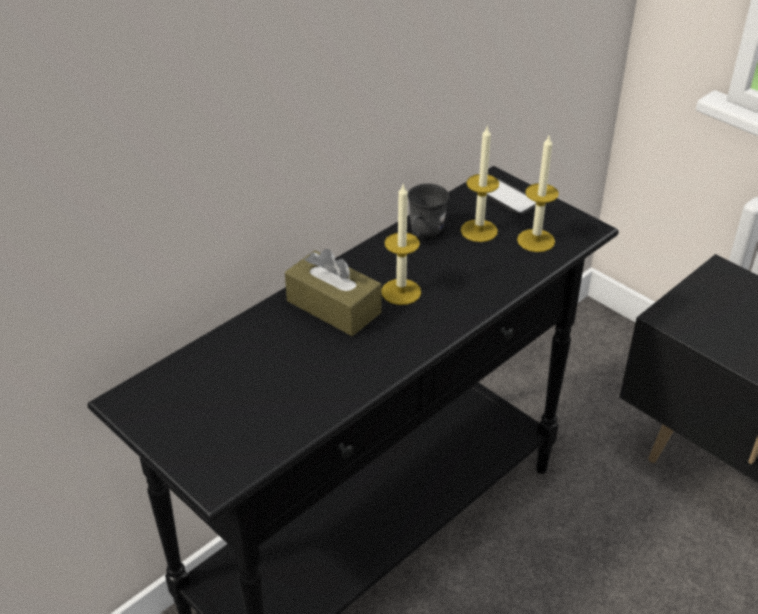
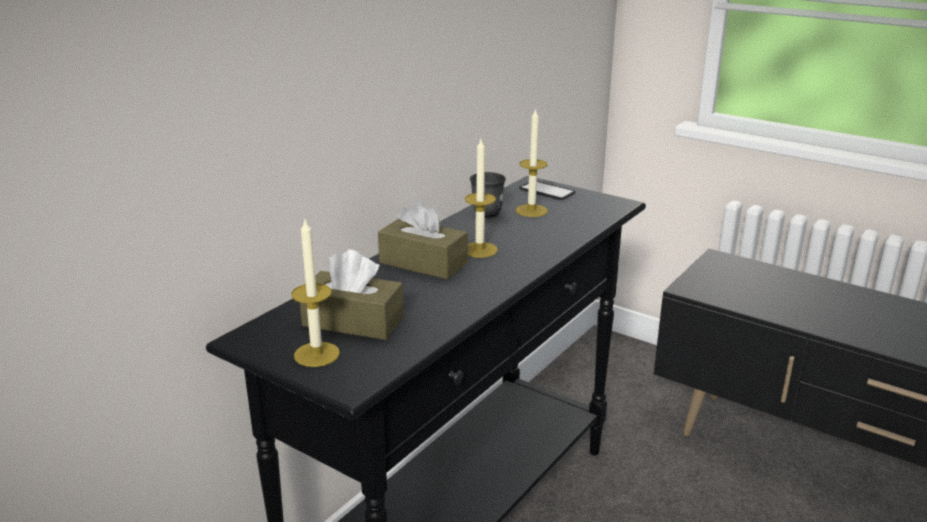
camera: 10 degrees left, 15 degrees down
(238, 390) = (353, 321): none -> brown tissue box
(536, 240) = (581, 213): candle -> candle (317, 354)

